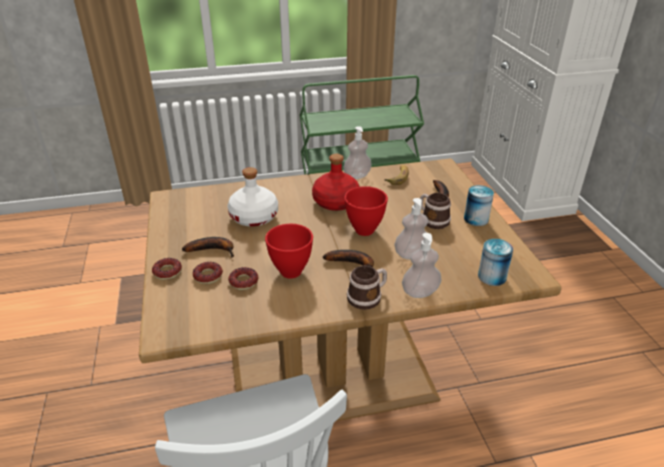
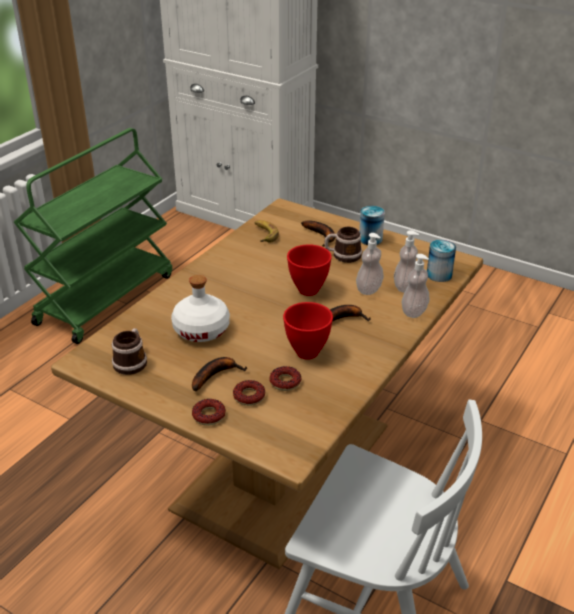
camera: 45 degrees left, 0 degrees up
(335, 202) = (248, 280): red bottle -> none
(357, 176) = (229, 249): soap dispenser -> soap dispenser (405, 287)
(368, 297) = (388, 335): mug -> mug (132, 361)

